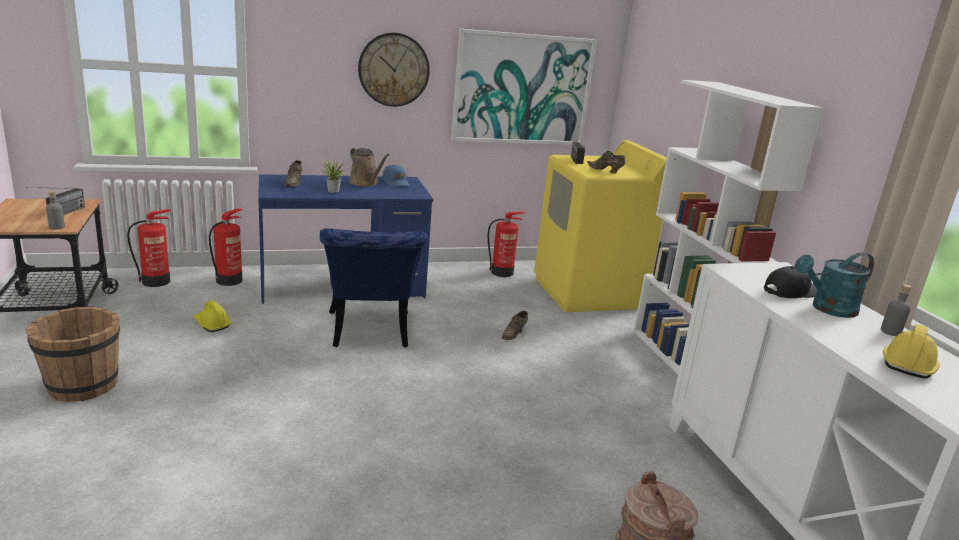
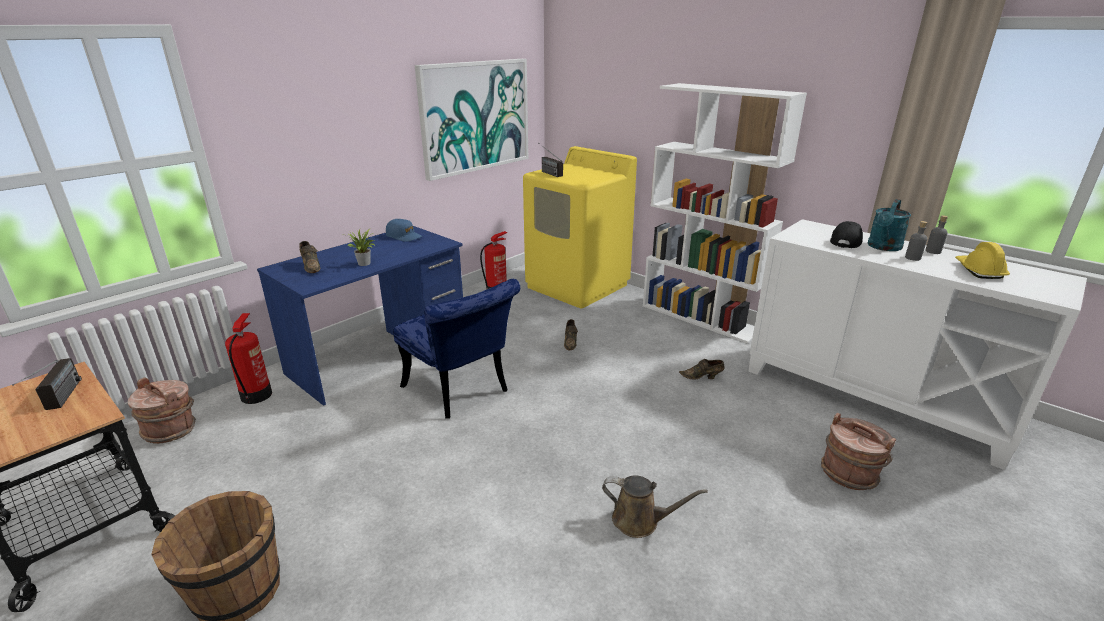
camera: 30 degrees left, 5 degrees up
(57, 227) = (85, 420): grey bottle -> grey bottle (912, 258)
(157, 281) = (171, 430): fire extinguisher -> brown bucket
(212, 324) = (298, 450): yellow hard hat -> none
(365, 183) = (379, 245): brown watering can -> brown watering can (640, 521)
(393, 70) = (362, 119): wall clock -> none
(605, 171) = (588, 177): brown shoe -> brown shoe (702, 377)

